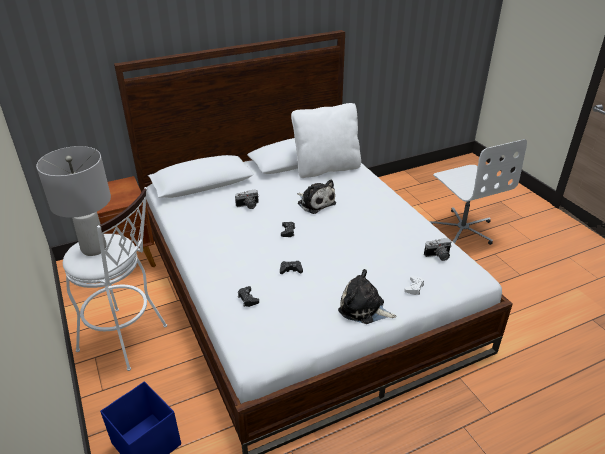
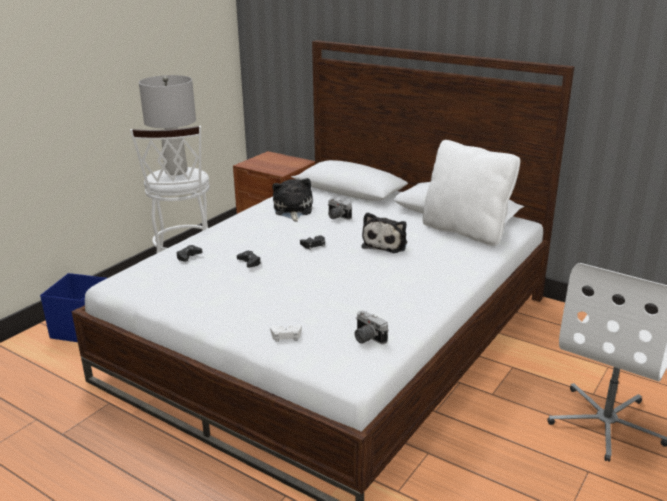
camera: 60 degrees right, 10 degrees down
(364, 309) = (223, 315): plush toy -> plush toy (292, 210)

